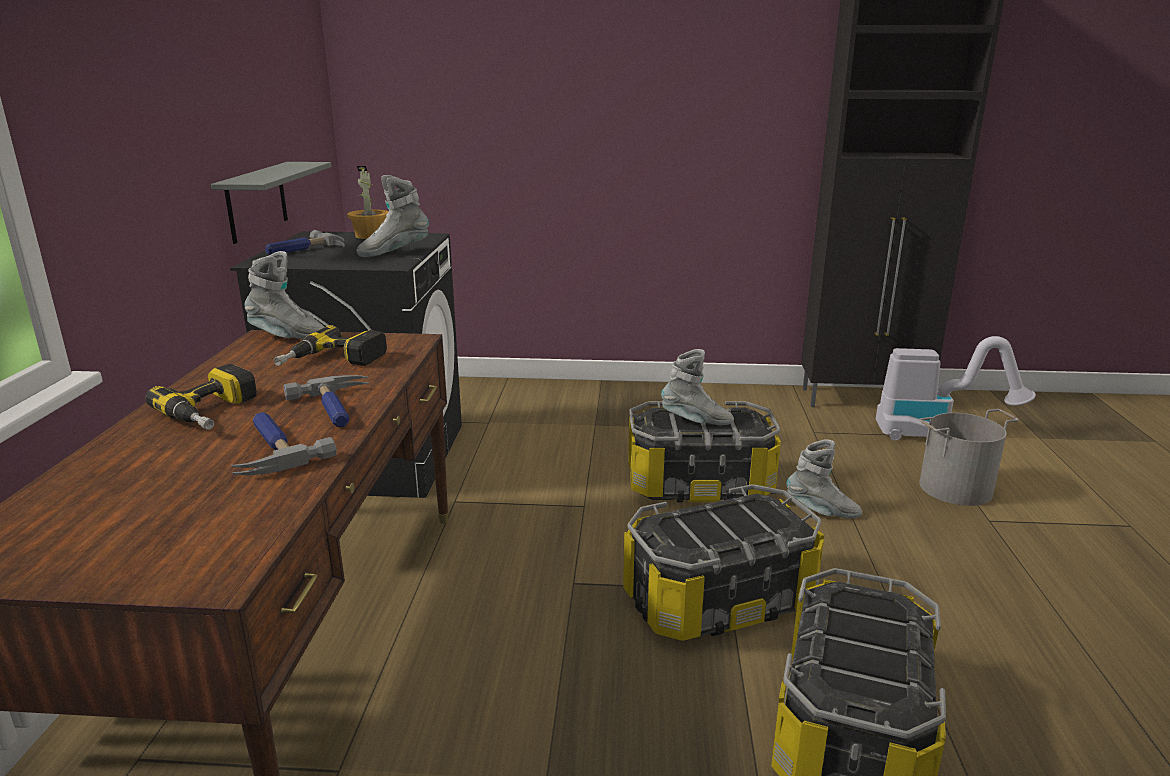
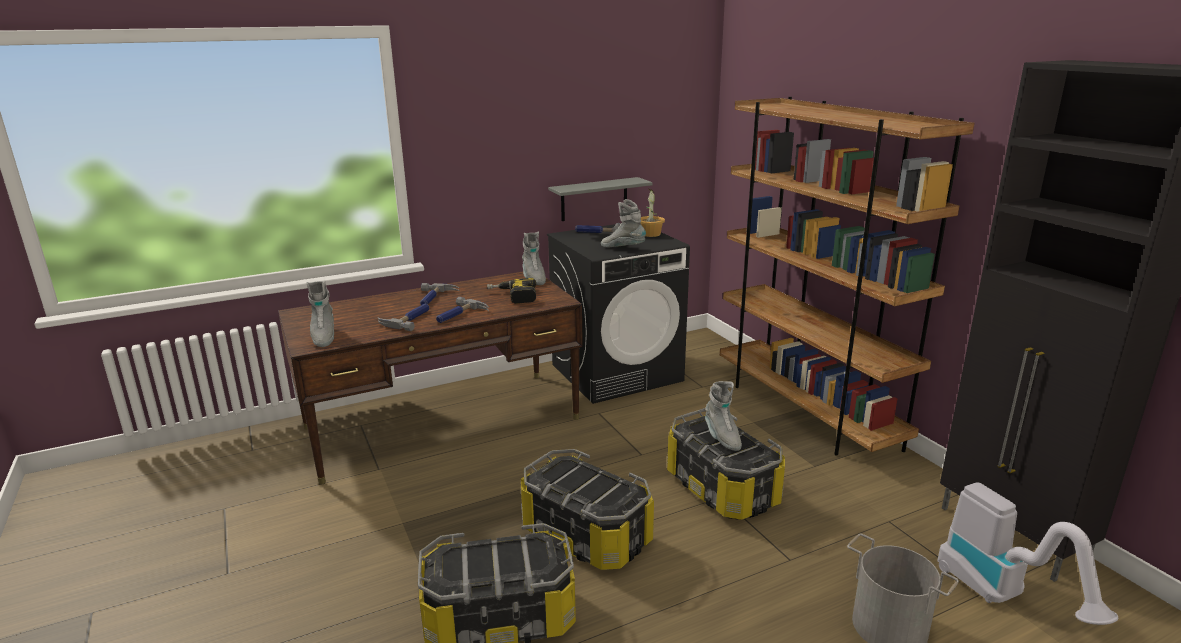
camera: 60 degrees right, 0 degrees up
(215, 412) = (434, 298): power drill -> hammer
(607, 396) = (806, 411): none -> brown bookcase
(822, 512) = (749, 555): grey boot -> grey boot (323, 337)

